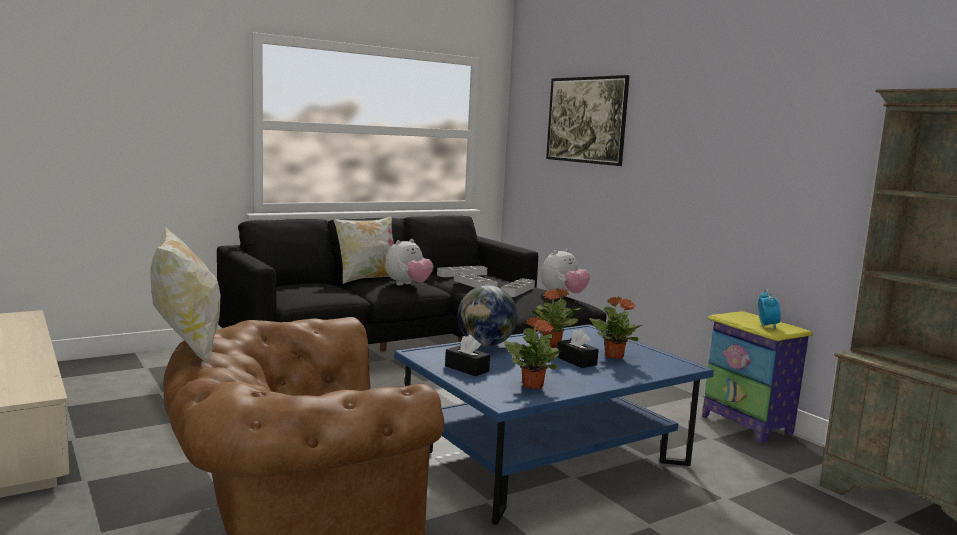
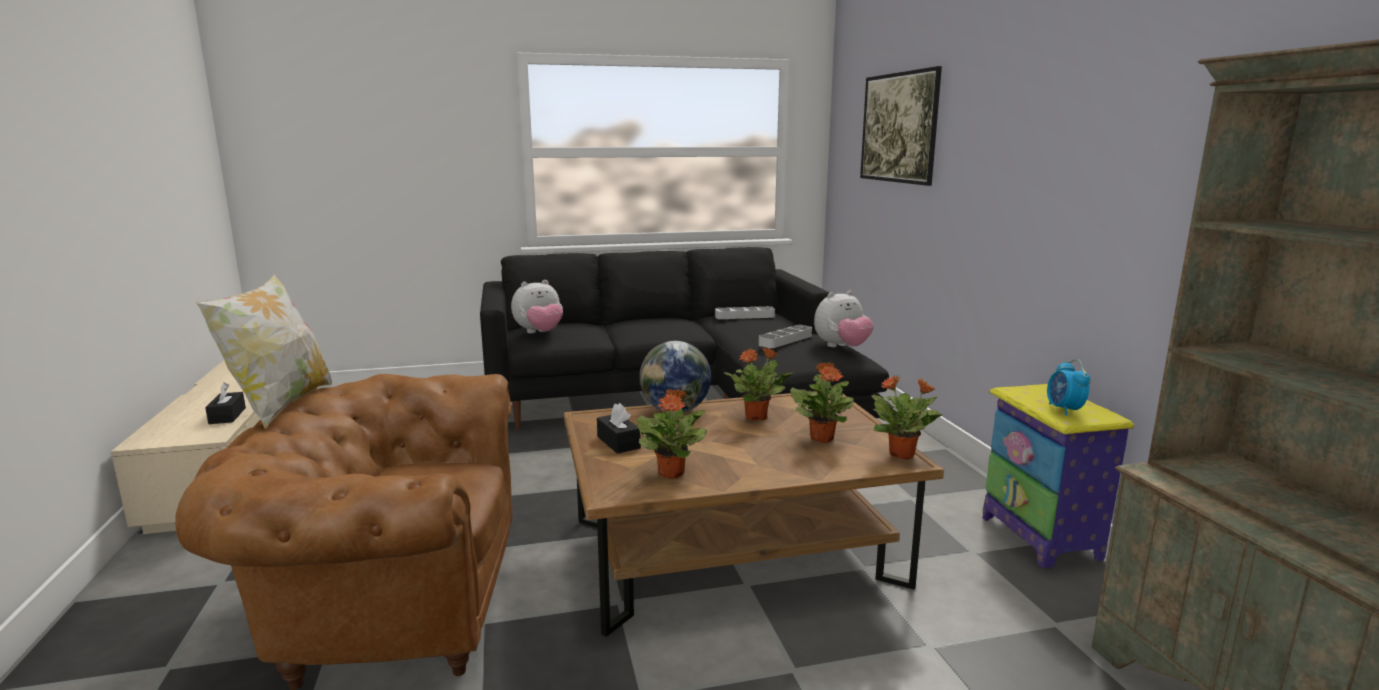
camera: 20 degrees right, 5 degrees up
(367, 279) = (635, 319): pillow -> none
(408, 285) = (668, 328): plush toy -> plush toy (539, 333)
(474, 285) = (742, 330): grey tray -> none
(546, 456) = (734, 551): blue coffee table -> brown coffee table
(576, 361) = (764, 441): black tissue box -> black tissue box (227, 416)
(680, 362) = (903, 454): none -> potted plant
(767, 326) = (1064, 410): alarm clock -> alarm clock turned 150 degrees clockwise

